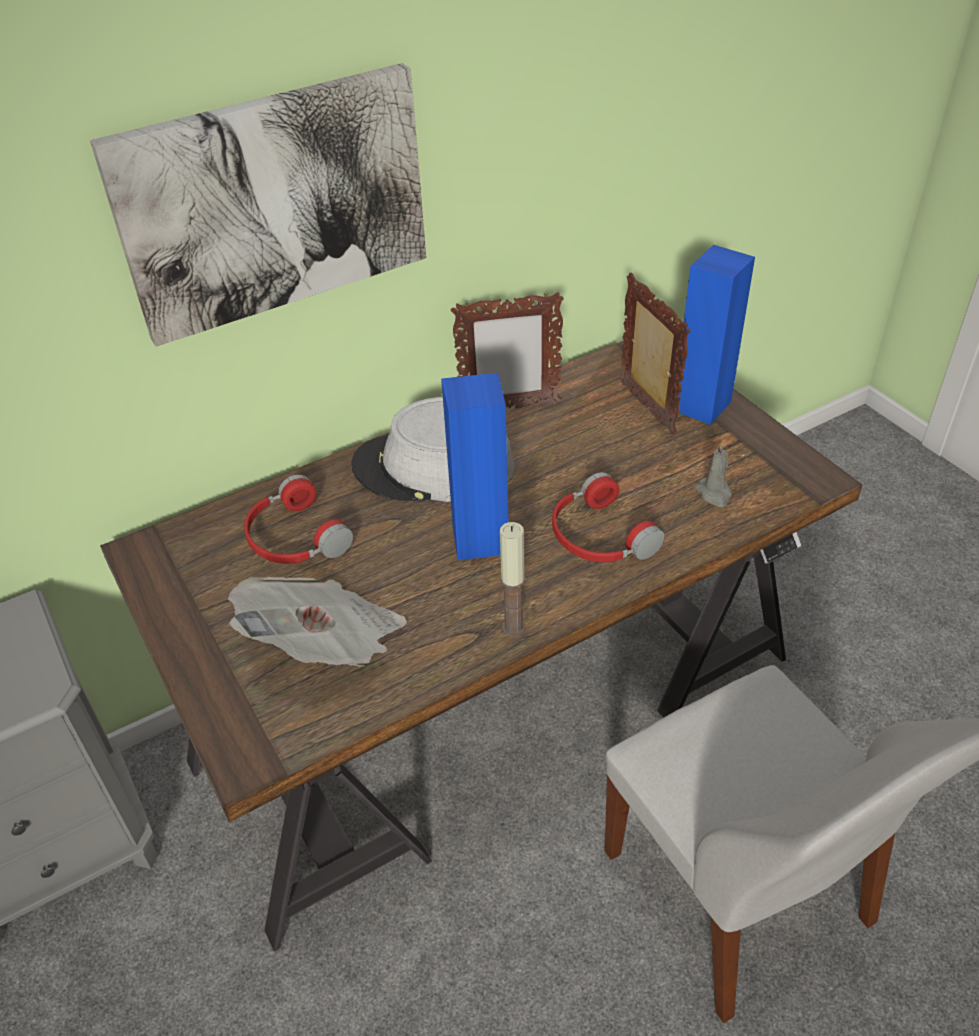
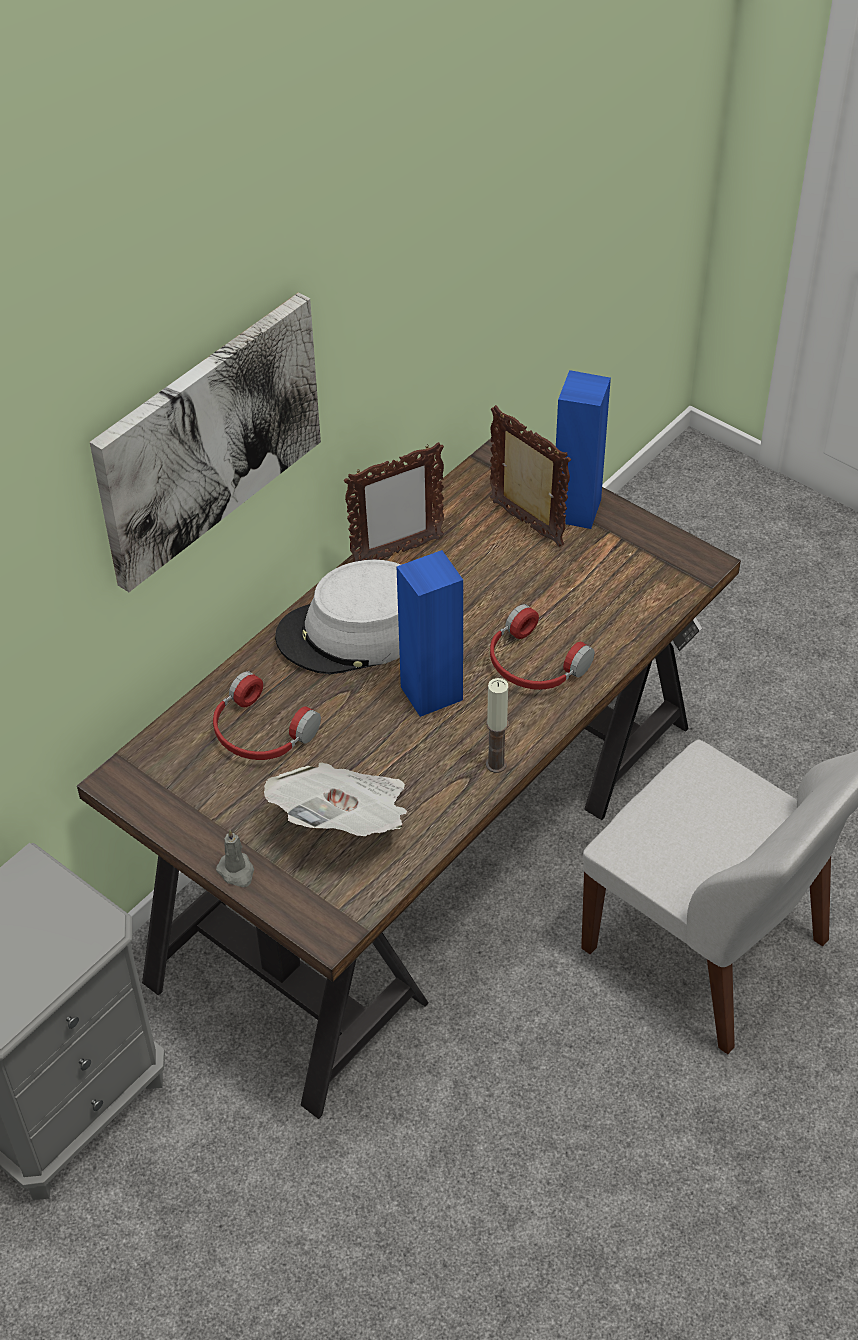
camera: 20 degrees left, 5 degrees up
(714, 493) = (618, 599): grey candle -> grey candle (237, 871)

